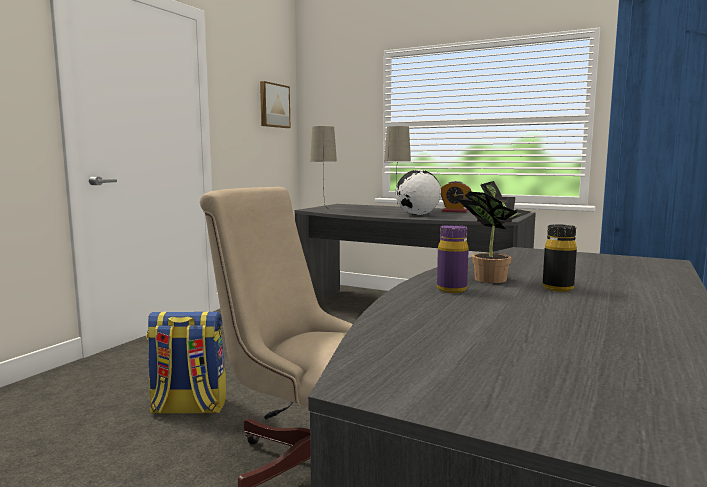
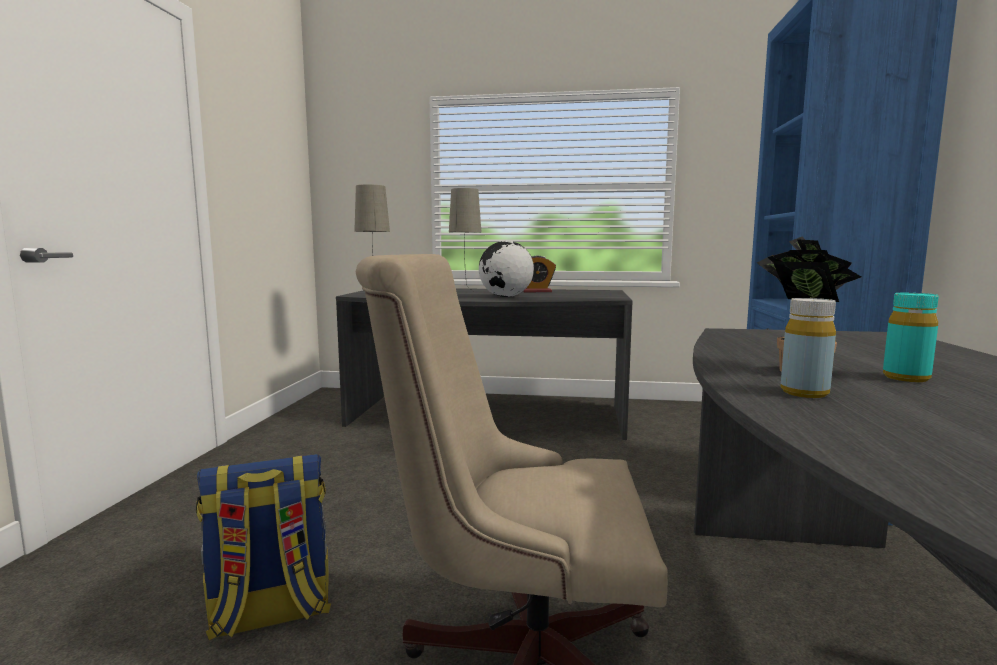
camera: 20 degrees left, 0 degrees up
(273, 105) = (283, 158): picture -> none
(451, 289) = (804, 392): purple bottle -> yellow bottle
(557, 288) = (906, 378): black bottle -> turquoise bottle

